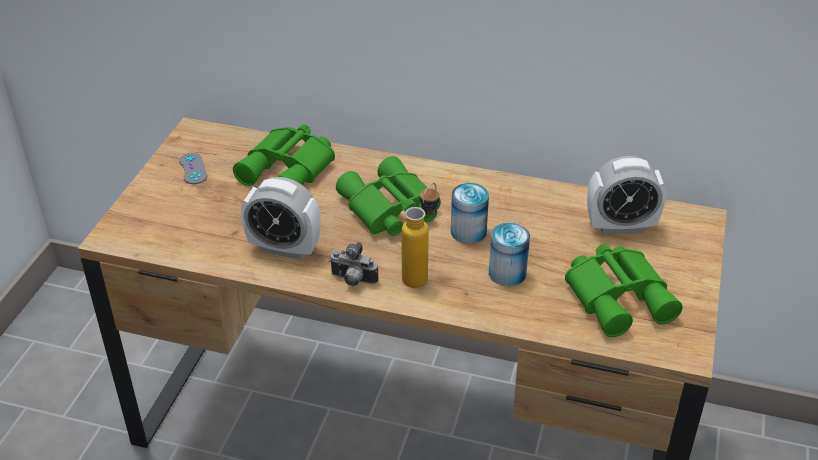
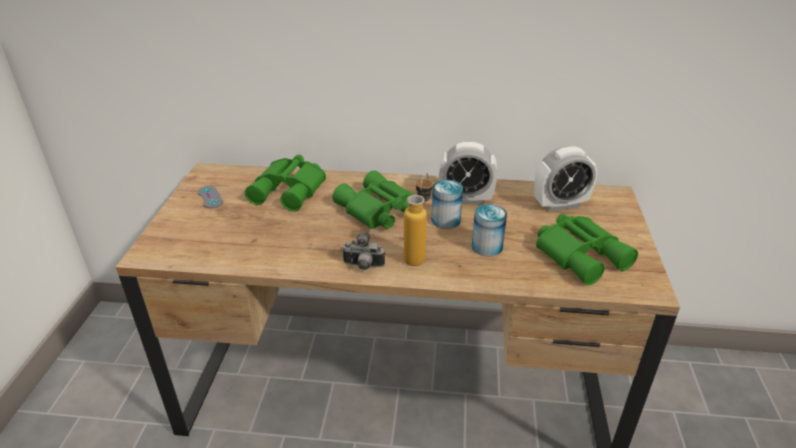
camera: 10 degrees left, 5 degrees down
(284, 248) = (298, 248): alarm clock -> alarm clock (465, 199)

